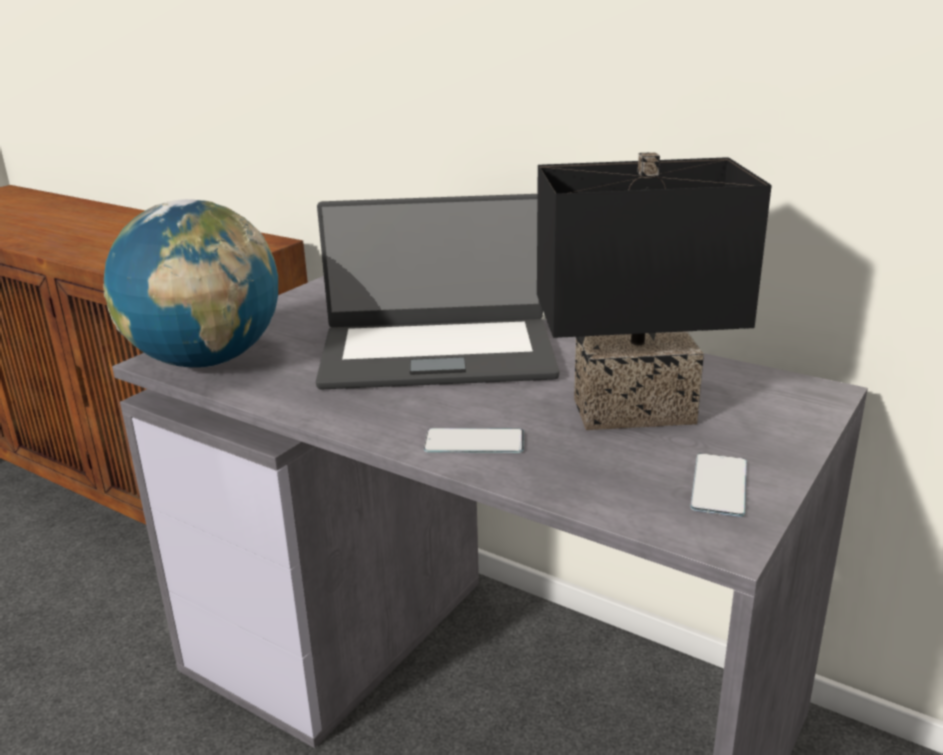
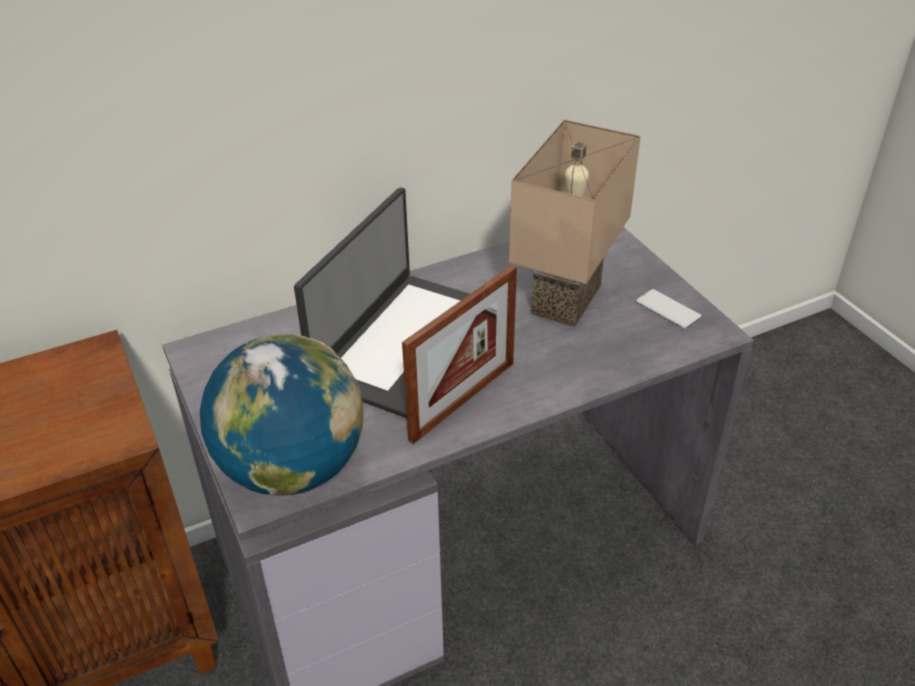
camera: 60 degrees left, 15 degrees up
(374, 405) = (463, 400): none -> picture frame
(474, 442) = (553, 375): phone -> none
(633, 414) = (570, 301): black table lamp -> beige table lamp

